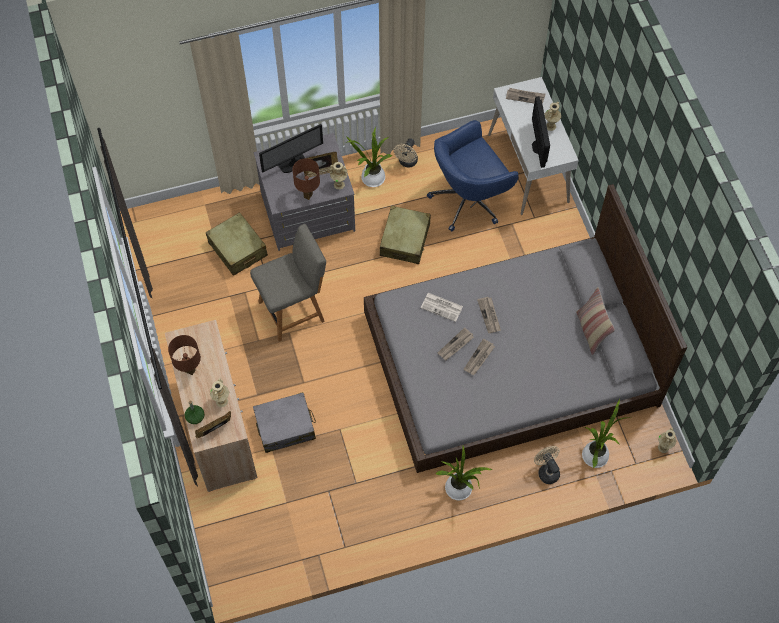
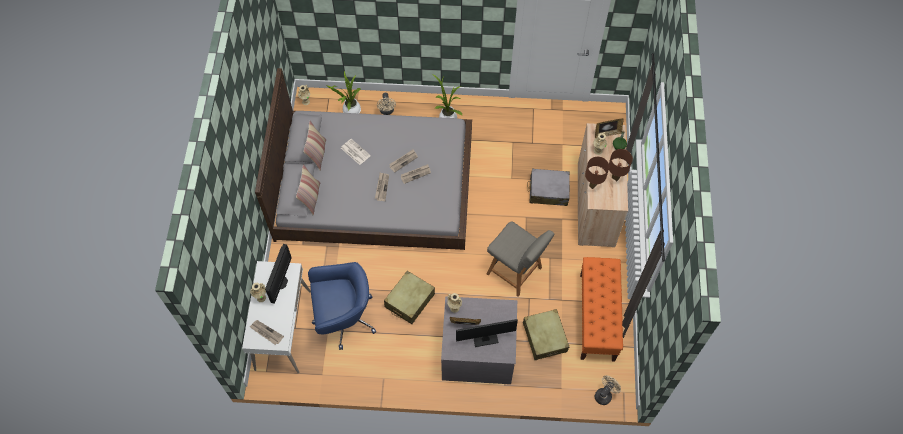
camera: 160 degrees left, 0 degrees up
(183, 289) = (597, 317): none -> orange bench
(294, 310) = (516, 272): grey chair -> grey chair turned 135 degrees counterclockwise
(308, 196) = (483, 306): brown table lamp -> brown table lamp (593, 185)
(371, 178) = (414, 365): potted plant -> none
(407, 162) = (378, 370): beige fan -> beige fan (604, 394)
(442, 307) = (412, 203): newspaper -> newspaper (355, 152)
(567, 275) = (311, 198): none -> pillow

